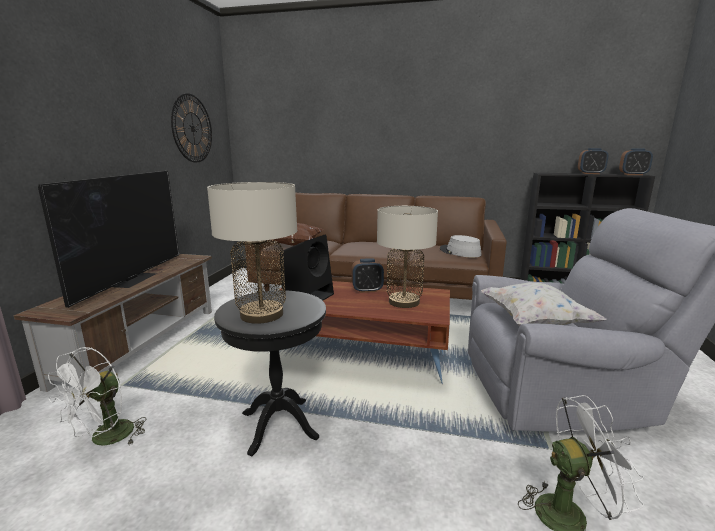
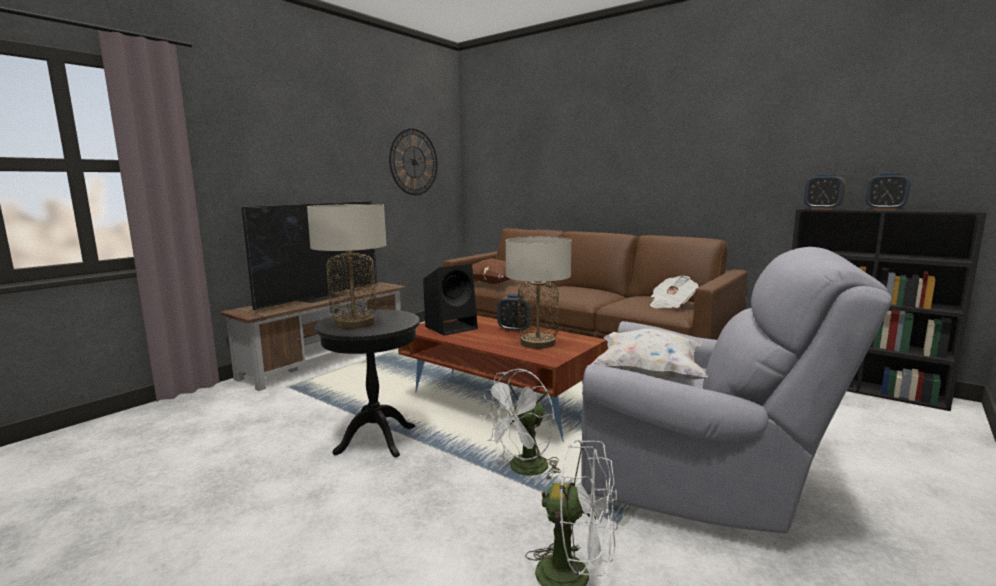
camera: 25 degrees right, 5 degrees down
(106, 439) = (248, 419): white fan -> white fan (523, 470)
(460, 252) = (671, 305): grey hat -> newspaper
(633, 174) = (954, 211): alarm clock -> alarm clock (822, 208)

